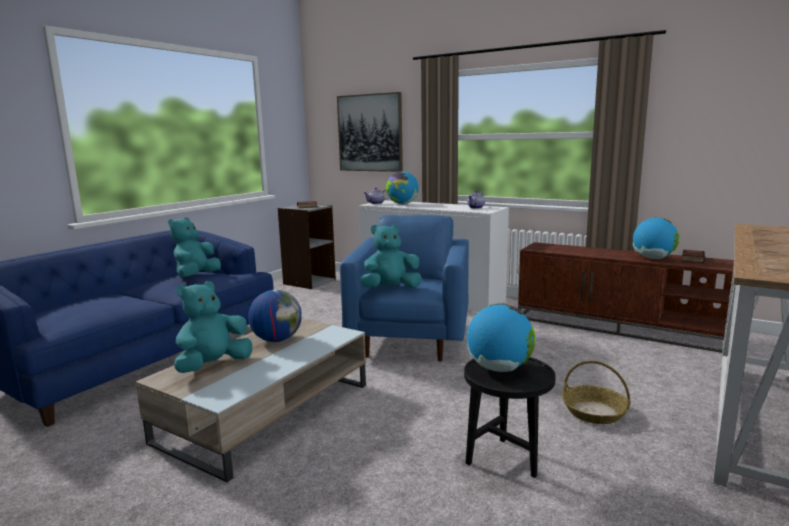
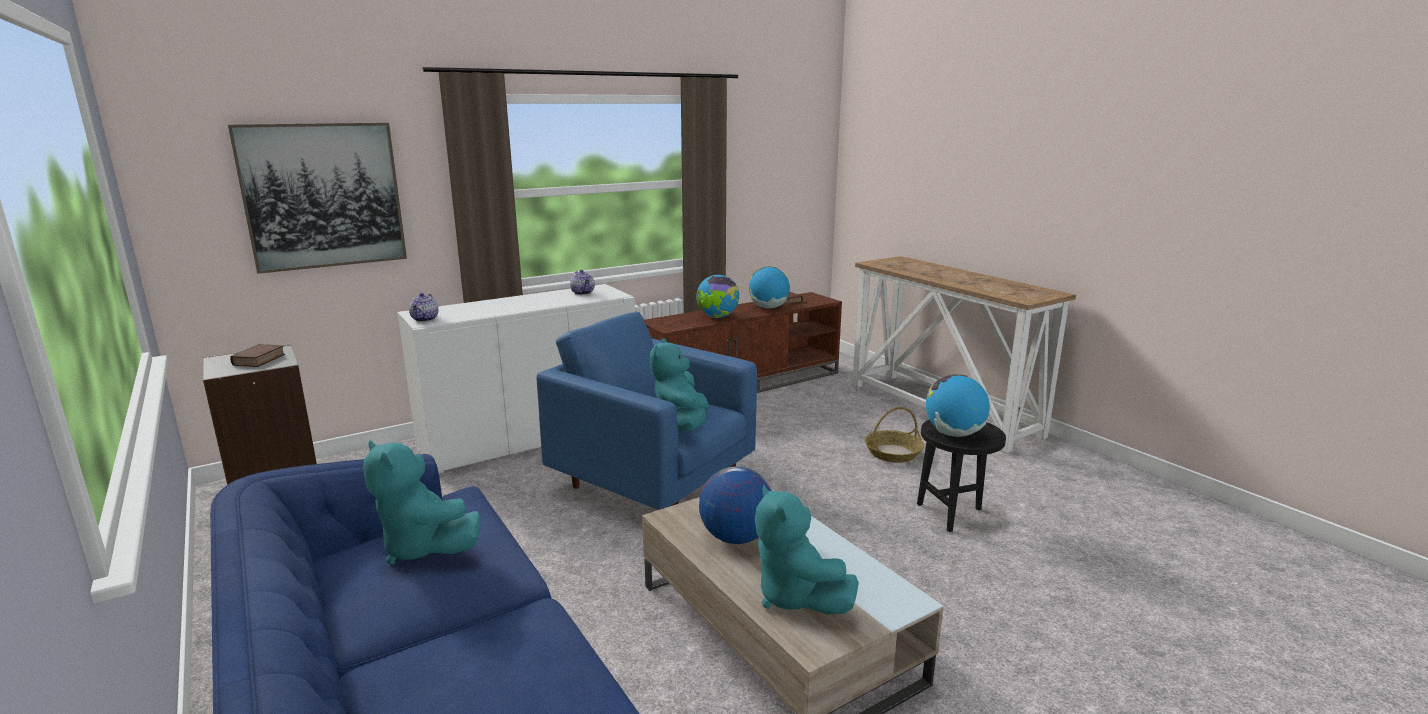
camera: 65 degrees left, 5 degrees up
(402, 204) = (469, 310): globe -> globe (717, 317)

